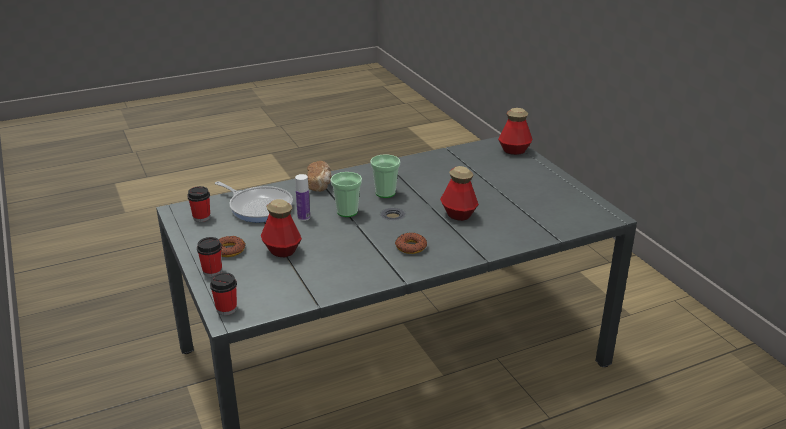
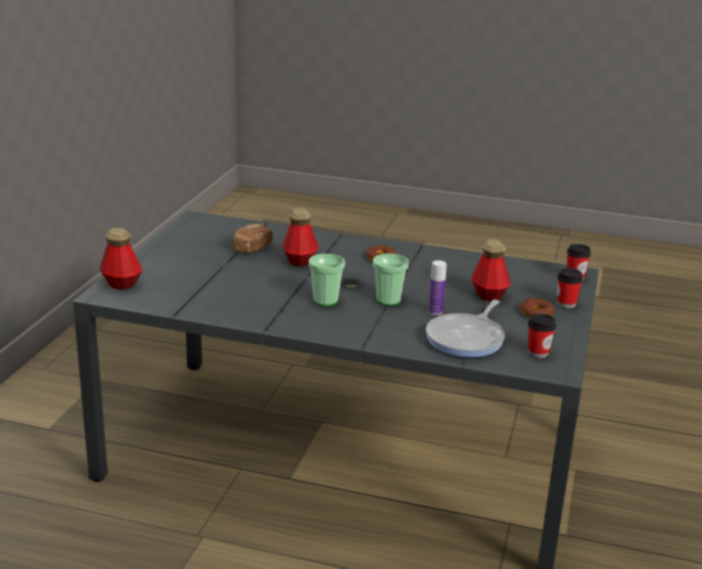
camera: 140 degrees left, 5 degrees down
(259, 207) = (467, 339): frying pan -> frying pan turned 135 degrees counterclockwise
(320, 184) = (373, 335): bread -> bread (251, 248)

